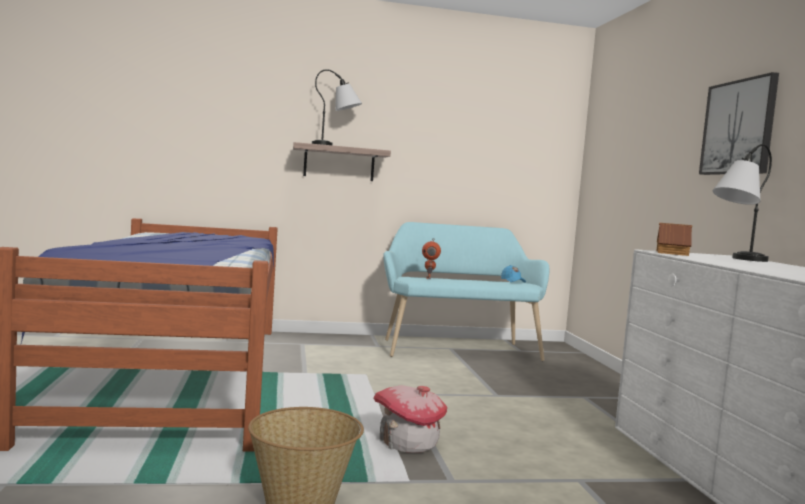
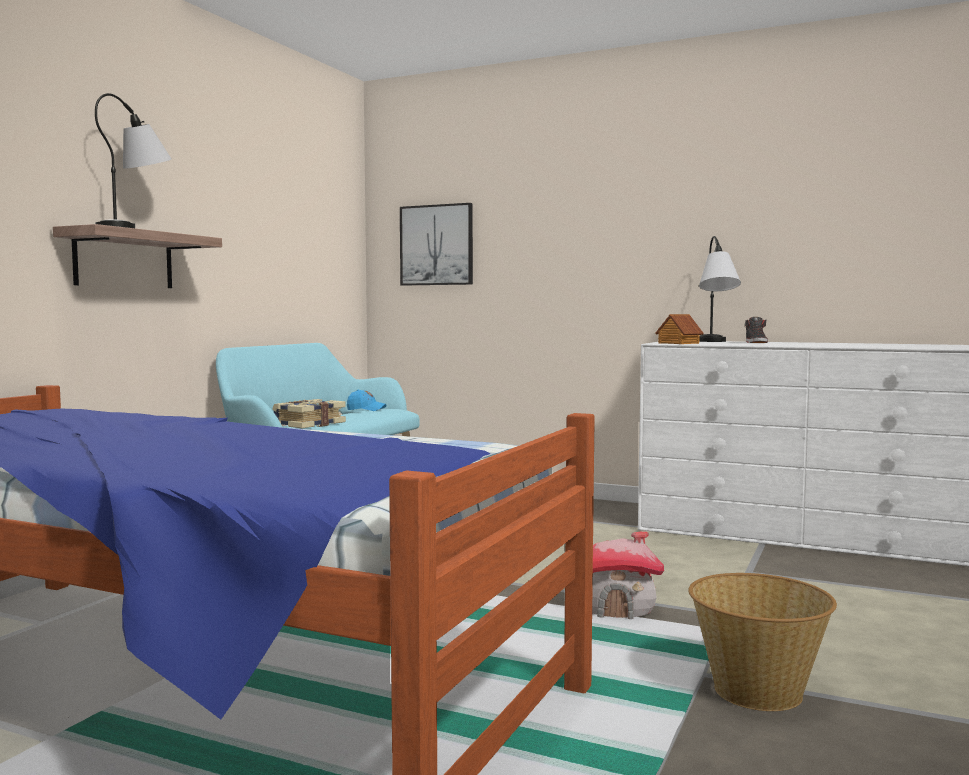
camera: 55 degrees left, 0 degrees up
(429, 278) = (308, 424): toy robot -> book
(739, 127) = (651, 218): picture -> picture (437, 245)
(762, 264) = (756, 343): none -> black shoe

